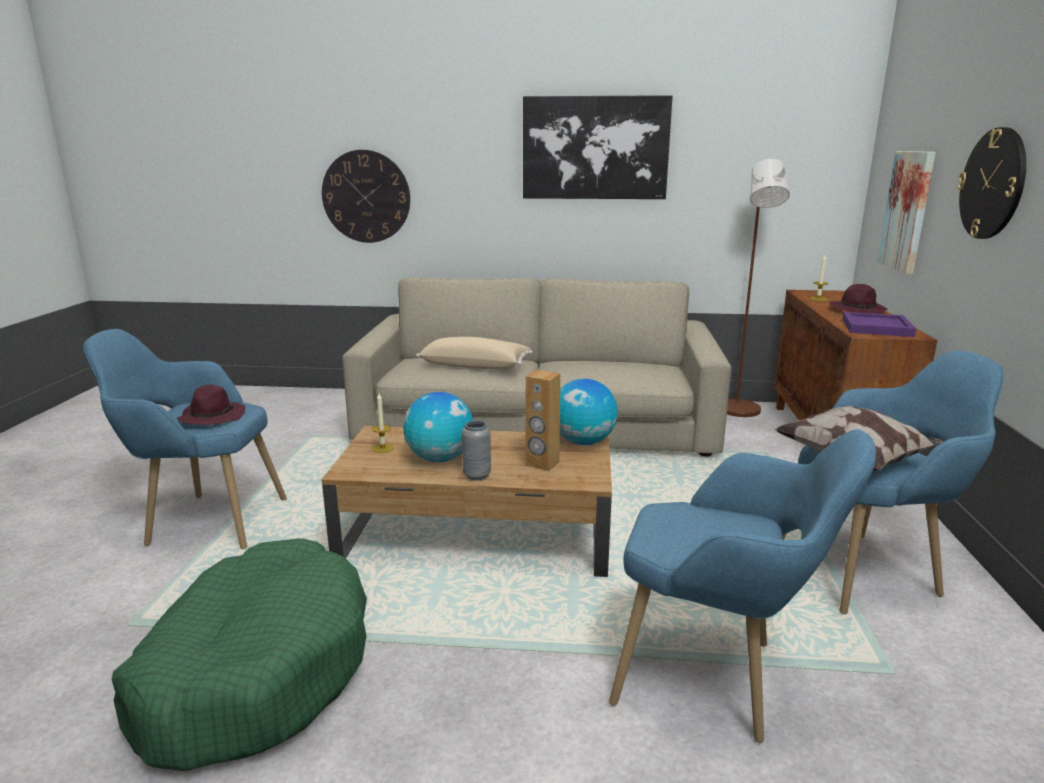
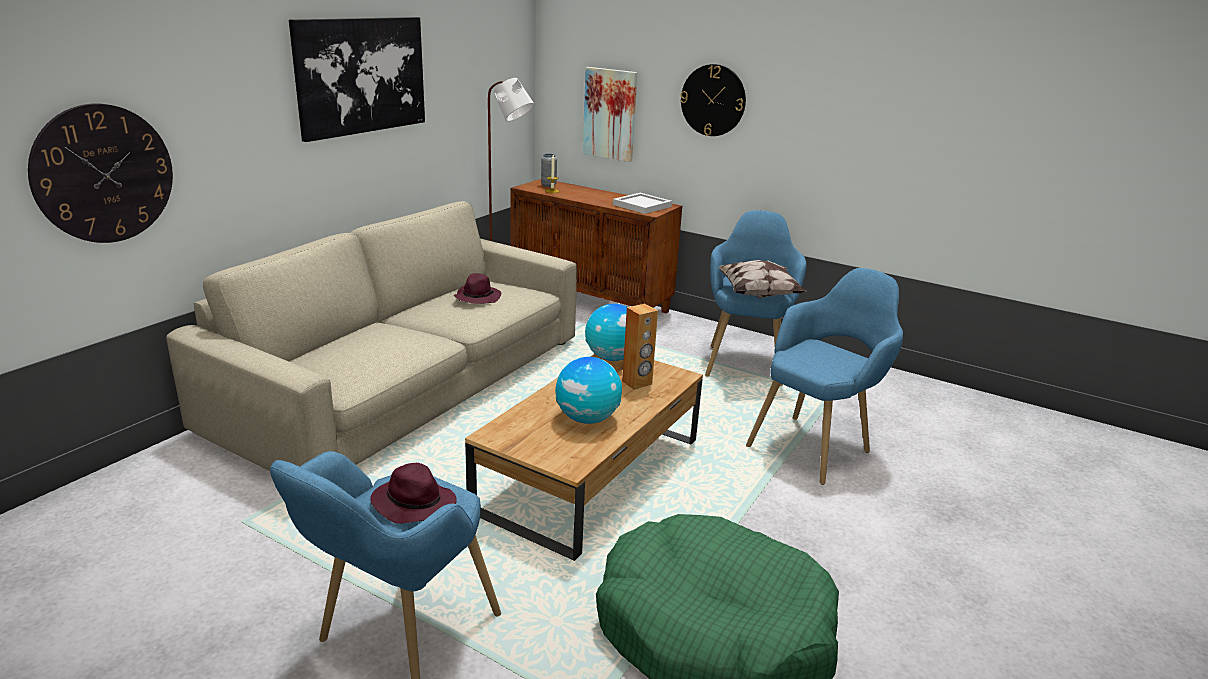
camera: 65 degrees left, 5 degrees up
(382, 448) = (536, 439): candle -> none
(475, 366) = (384, 345): beige pillow -> none
(477, 476) = (636, 412): grey vase -> grey vase (548, 185)
(858, 310) = (596, 194): purple hat -> purple hat (477, 297)
(878, 328) = (643, 205): purple tray -> white tray

